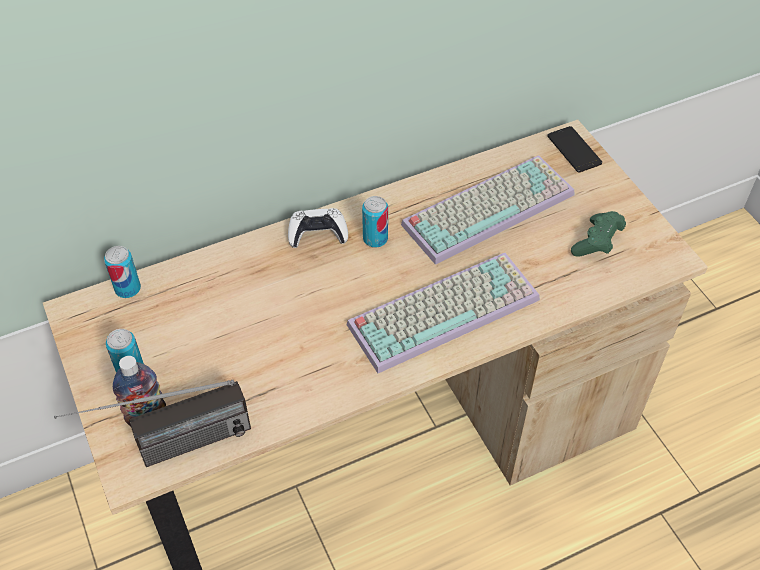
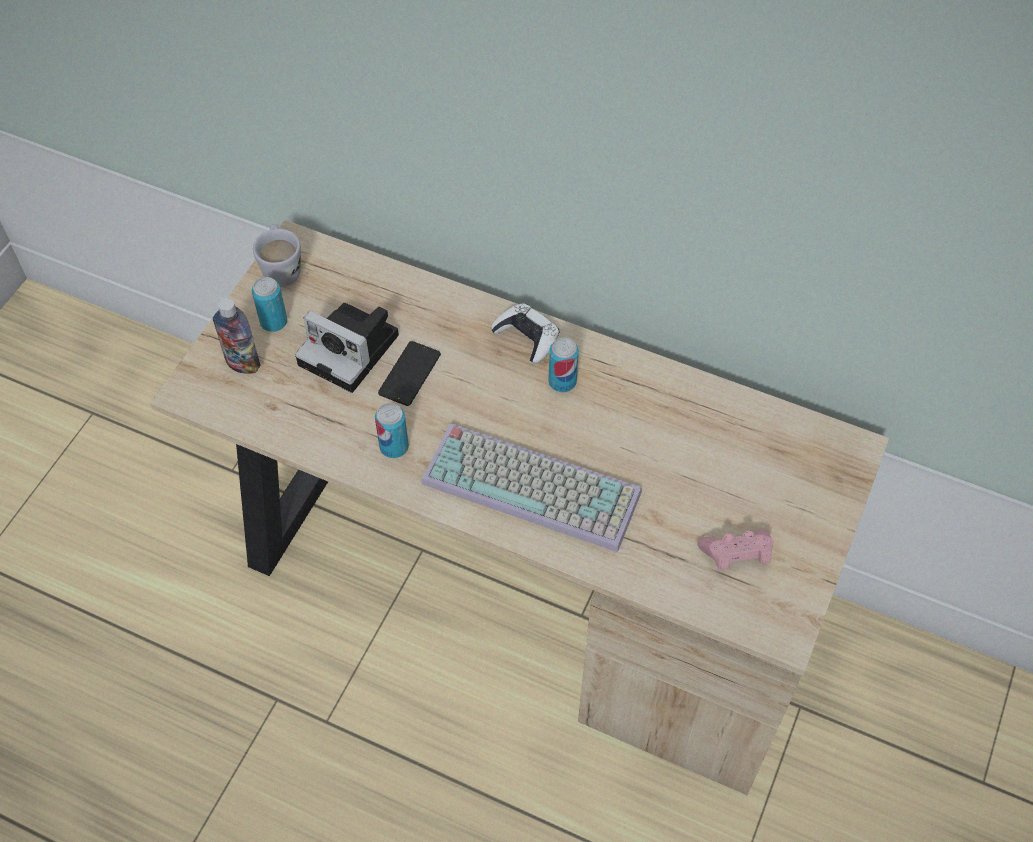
camera: 50 degrees right, 5 degrees up
(86, 334) = (281, 268): none -> white mug
(128, 289) = (346, 259): can -> can (394, 447)
(167, 450) = (226, 398): radio -> none
(215, 338) = (352, 350): none -> camera
(488, 206) = (690, 440): keyboard -> none
(574, 150) = (841, 461): phone -> phone (409, 374)
(597, 243) = (736, 555): green game controller -> pink game controller

